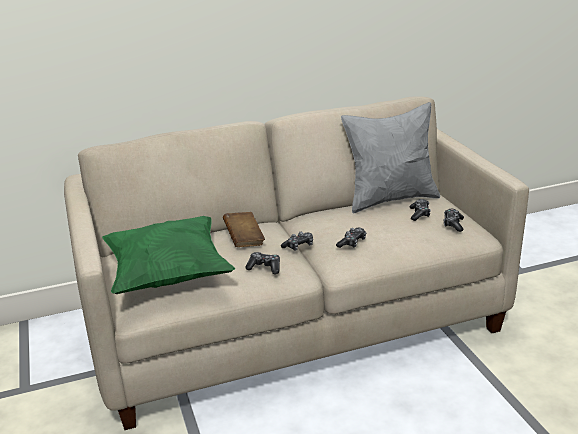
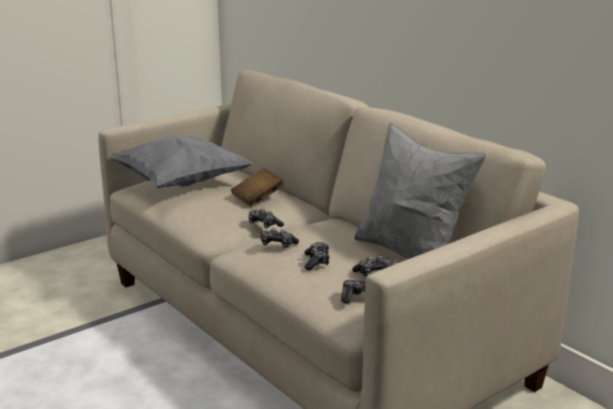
camera: 70 degrees right, 5 degrees down
(168, 275) = (181, 183): green pillow -> grey pillow
(264, 267) = (208, 214): game controller -> game controller (316, 262)

